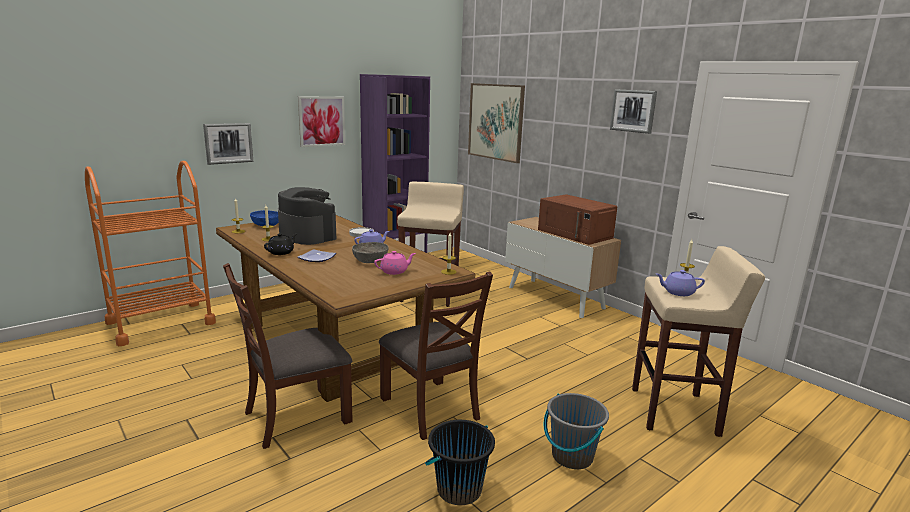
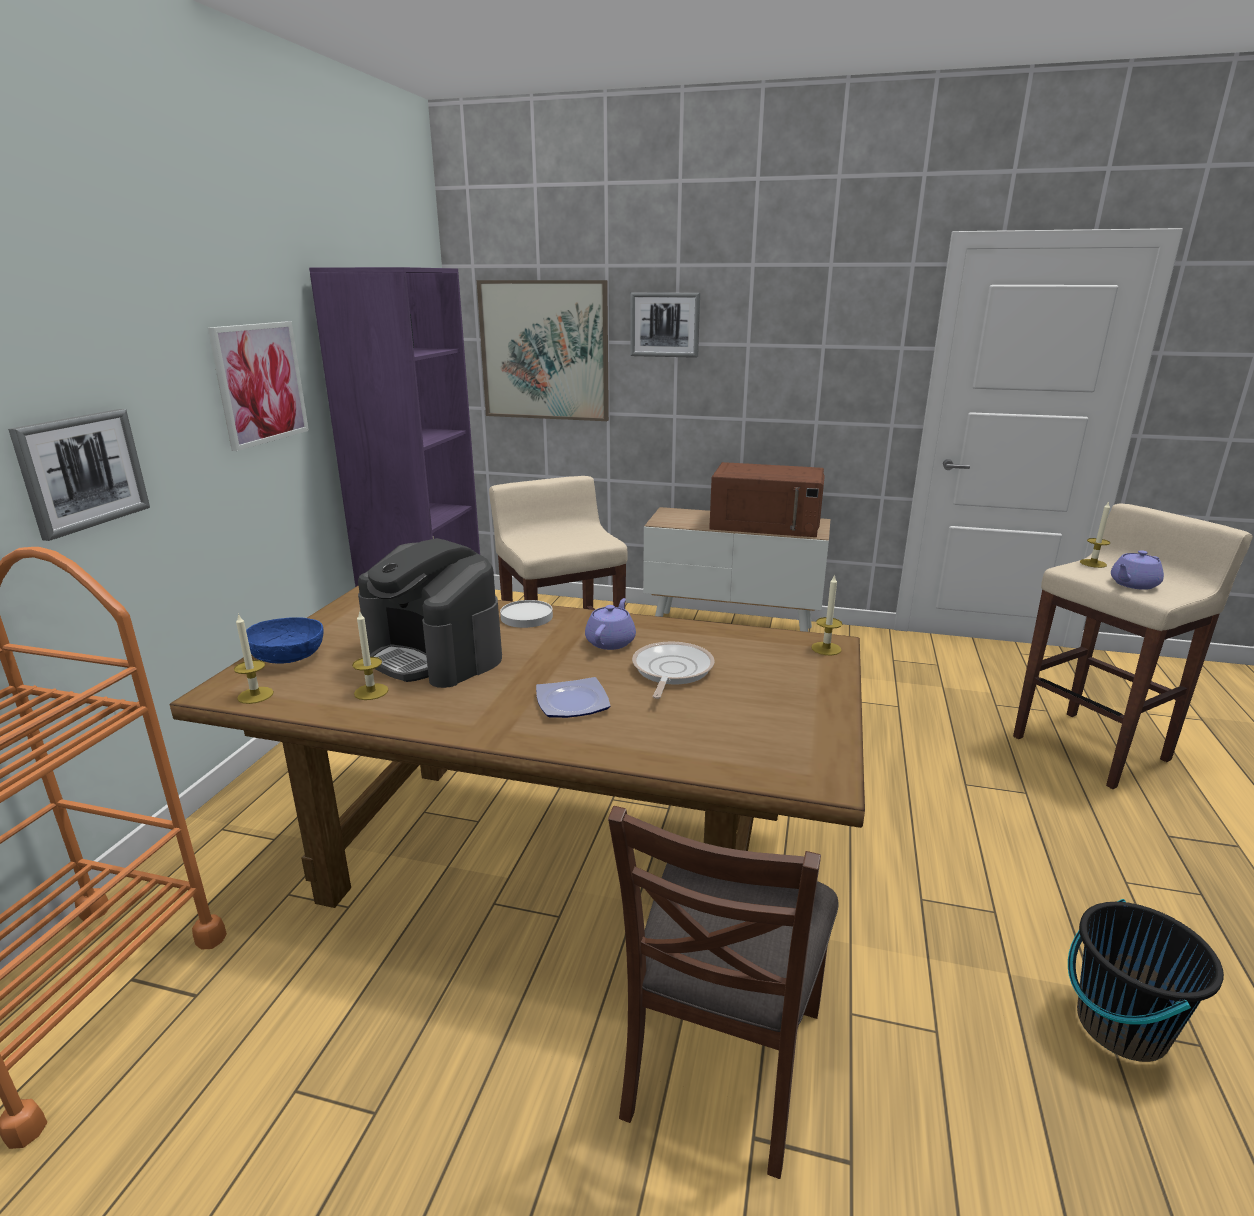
camera: 35 degrees left, 5 degrees up
(281, 252) = (473, 715): black teapot -> none
(307, 235) = (435, 655): coffee machine -> coffee machine turned 150 degrees counterclockwise
(370, 260) = (670, 671): grey bowl -> frying pan
(394, 271) = (757, 679): pink teapot -> none
(431, 408) = (875, 902): brown chair -> none
(571, 456) = (1121, 877): grey bucket -> none
(633, 111) = (836, 314): picture -> picture (665, 325)

